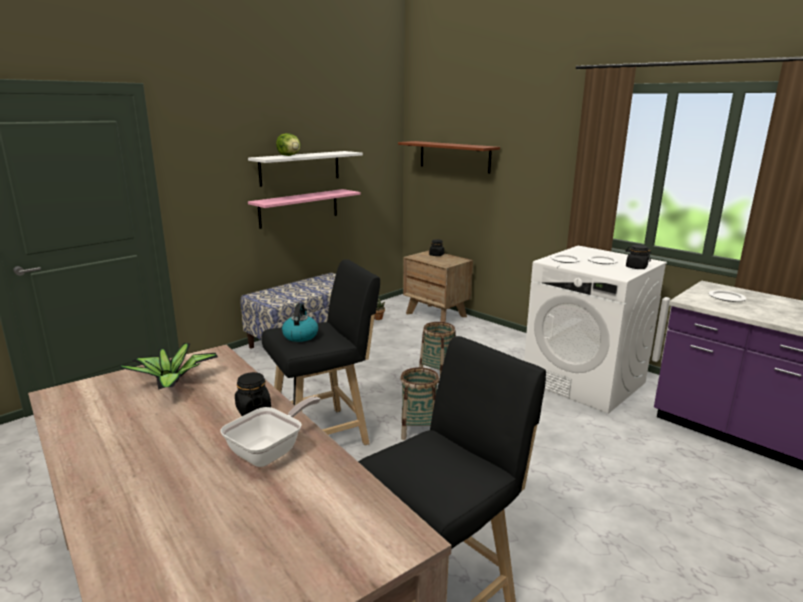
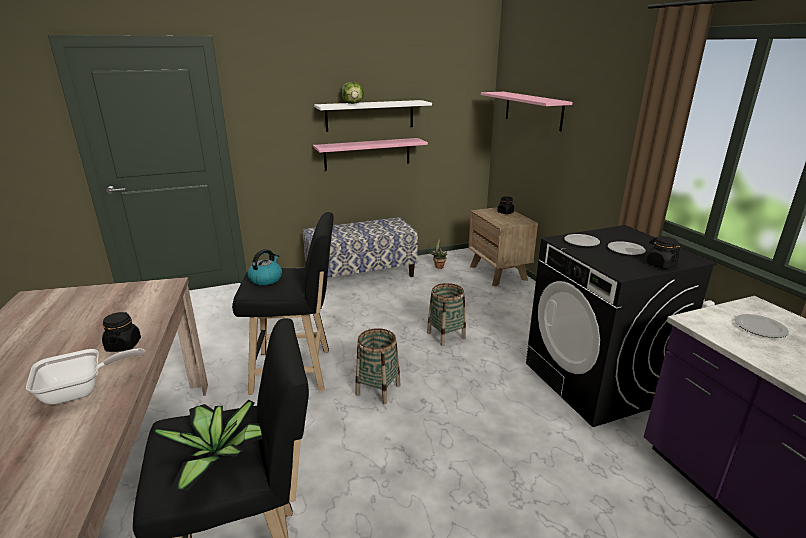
camera: 25 degrees right, 5 degrees up
(172, 382) = (107, 304): potted plant -> potted plant (219, 455)
(454, 156) = (533, 110): brown shelf -> pink shelf
(584, 382) = (597, 382): white washing machine -> black washing machine

